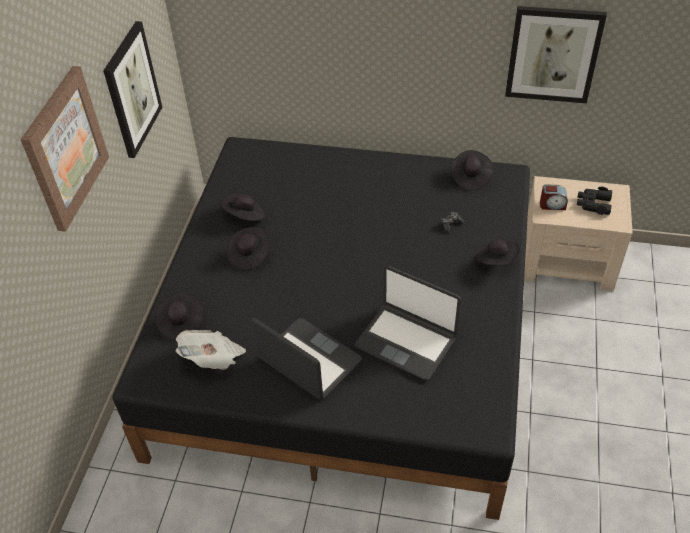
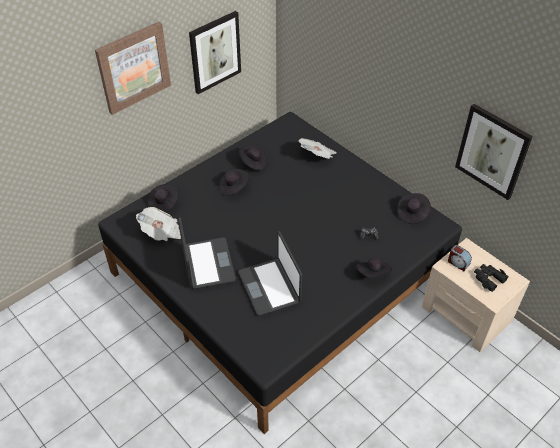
camera: 35 degrees right, 0 degrees up
(311, 170) = (317, 156): none -> newspaper

